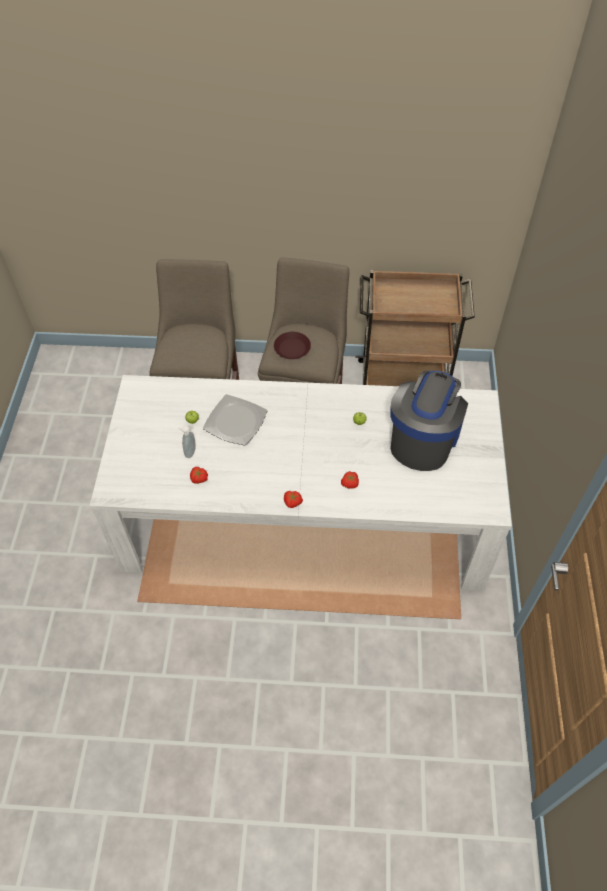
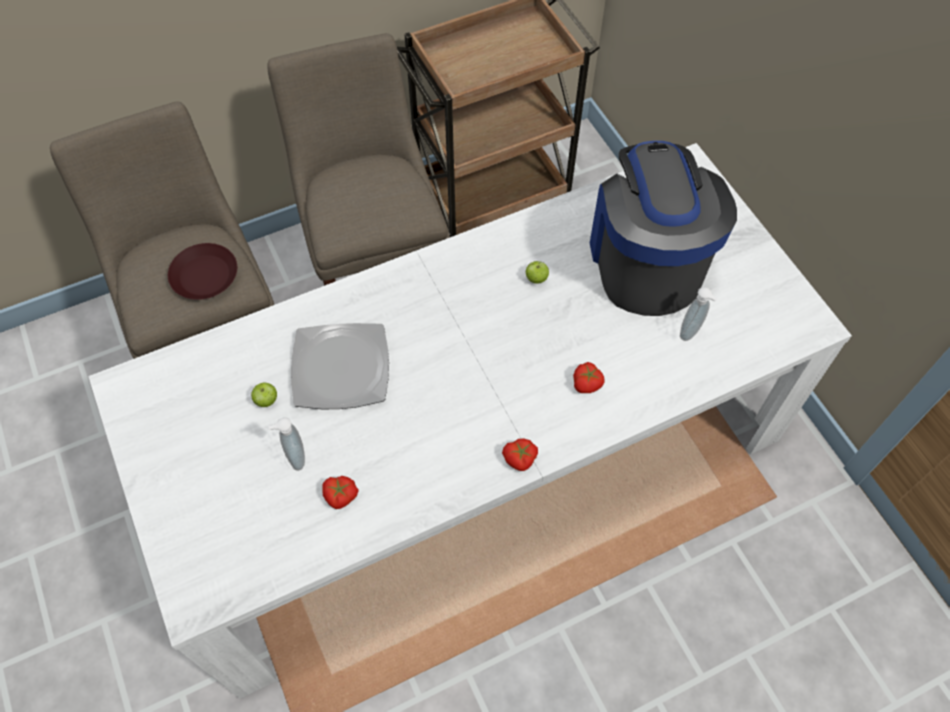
camera: 30 degrees left, 5 degrees up
(292, 348) = (354, 207): brown plate -> brown plate (204, 276)
(422, 484) = (691, 332): none -> soap dispenser

